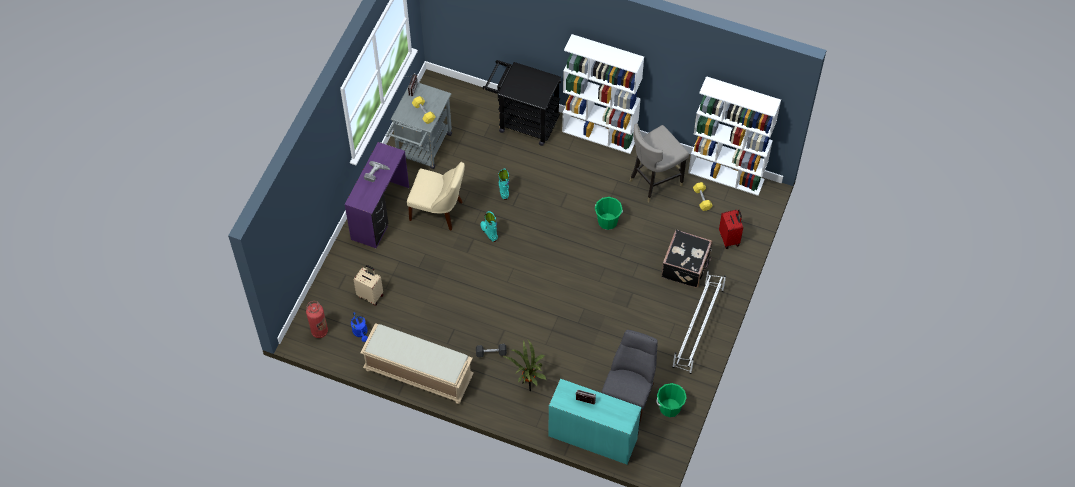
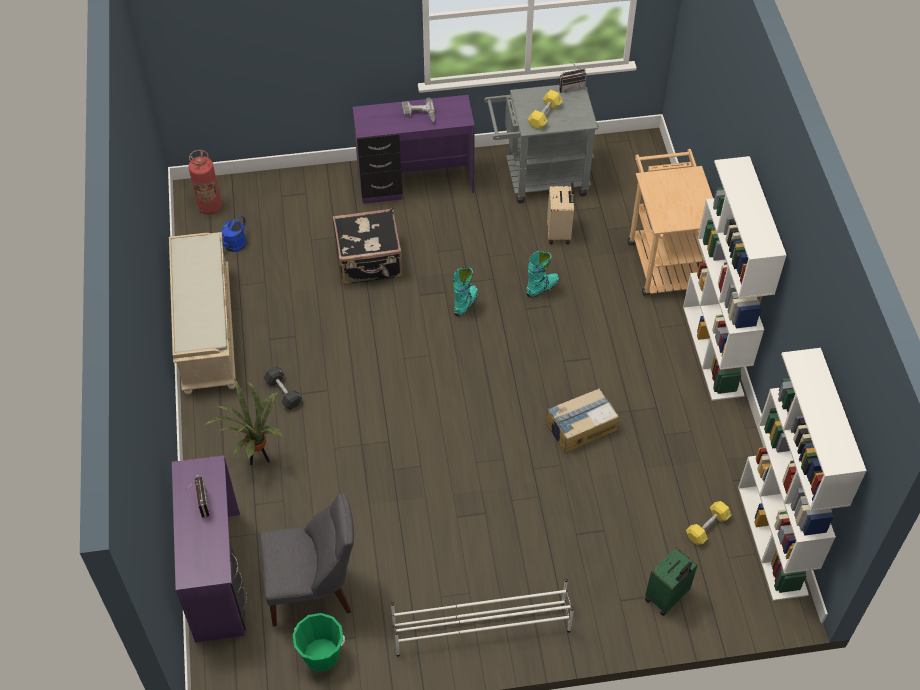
camera: 60 degrees right, 5 degrees down
(370, 295) = (292, 230): beige suitcase -> beige suitcase (559, 232)
(438, 211) = (460, 237): beige chair -> none
(523, 122) = (663, 258): black cart -> beige cart
(593, 436) = (219, 575): turquoise desk -> purple desk
(607, 221) = (580, 426): green bucket -> cardboard box
(654, 181) = (689, 452): grey stool -> none
(686, 266) = (577, 561): black suitcase -> black suitcase (369, 262)
(729, 238) = (667, 597): red suitcase -> green suitcase

